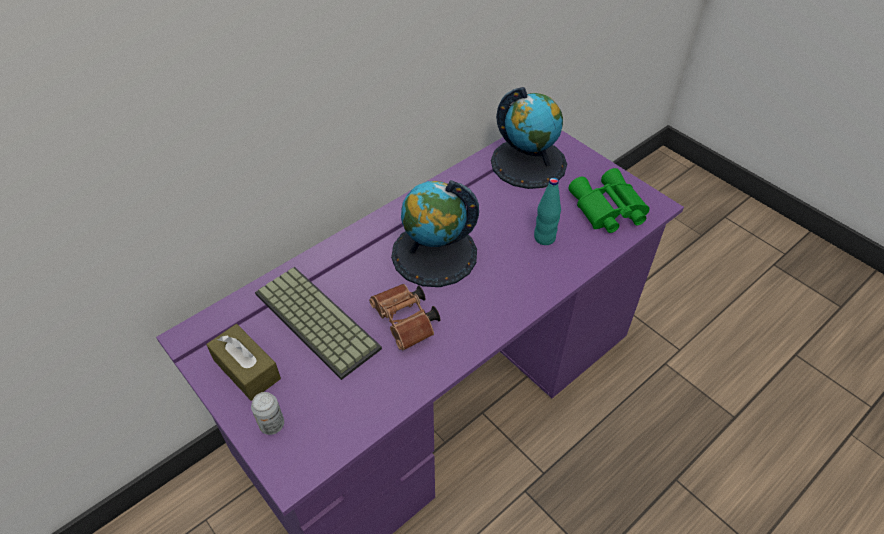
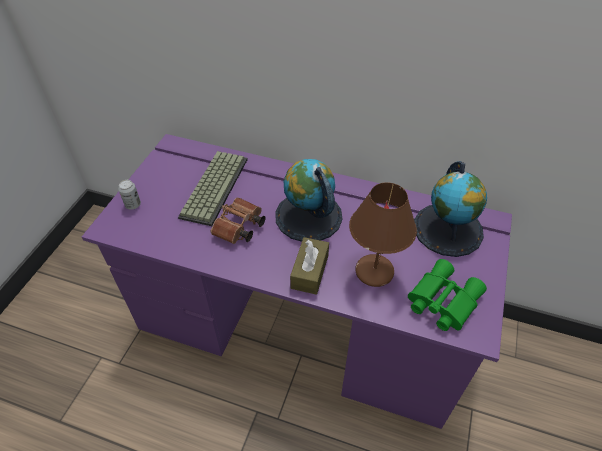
camera: 60 degrees right, 0 degrees up
(247, 369) = (163, 177): brown tissue box -> brown tissue box (310, 271)
(544, 238) = (373, 271): turquoise bottle -> brown table lamp

